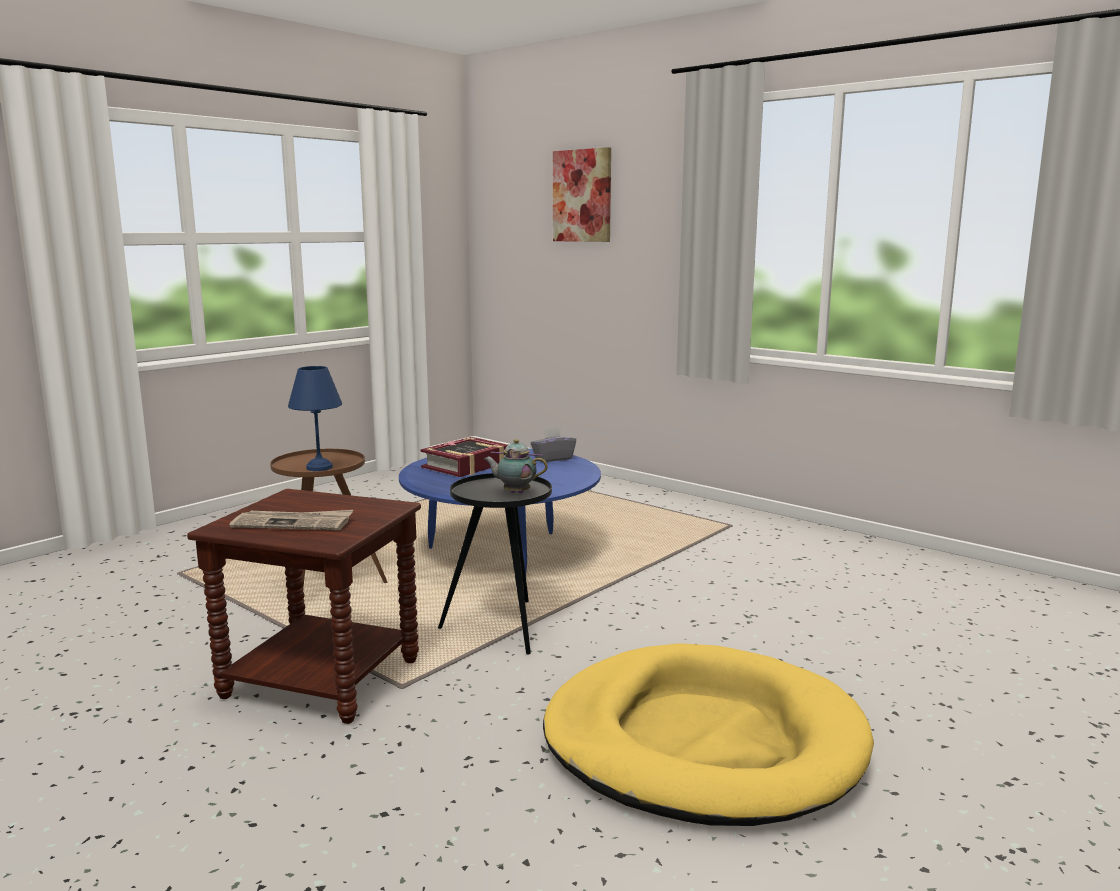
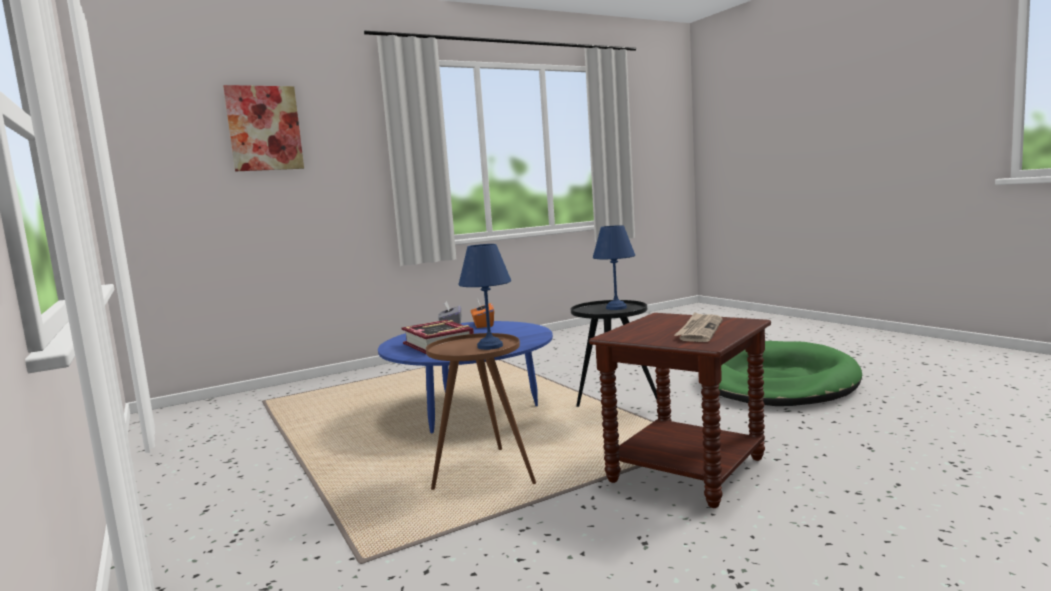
camera: 70 degrees left, 5 degrees down
(515, 492) = (615, 307): teapot -> blue table lamp
(567, 468) = (483, 325): none -> orange tissue box
(702, 742) = (777, 382): yellow dog bed -> green dog bed

